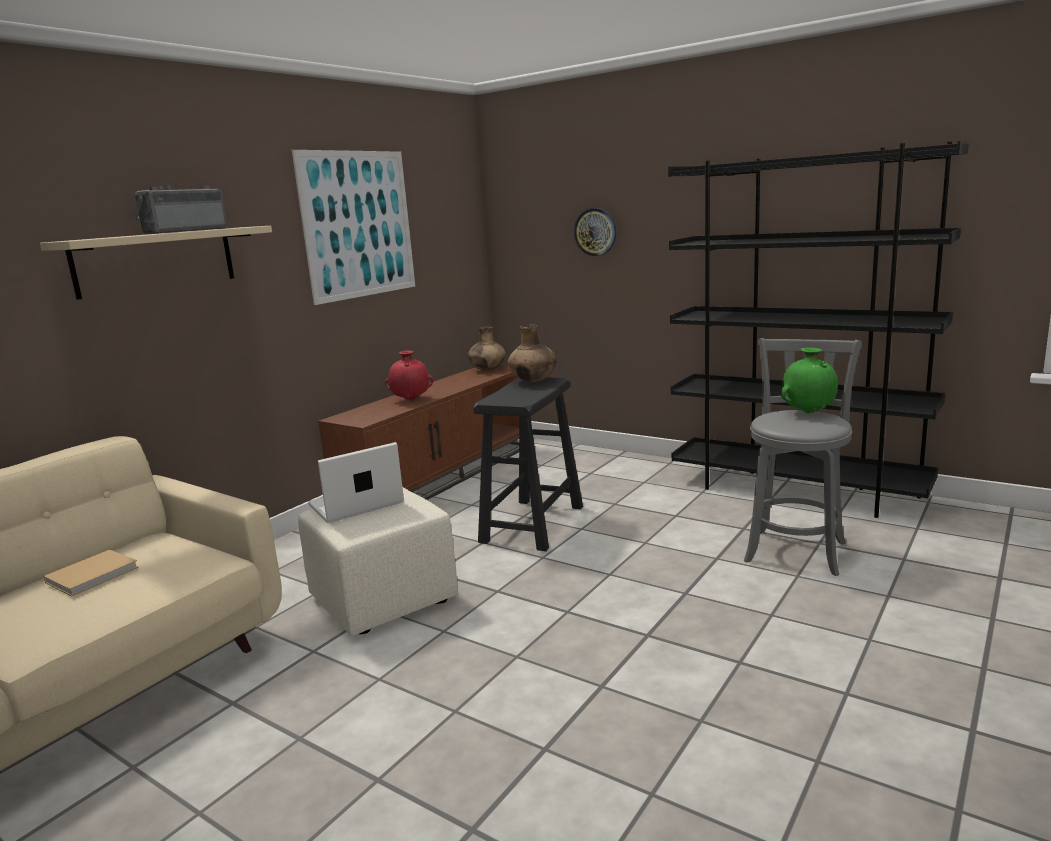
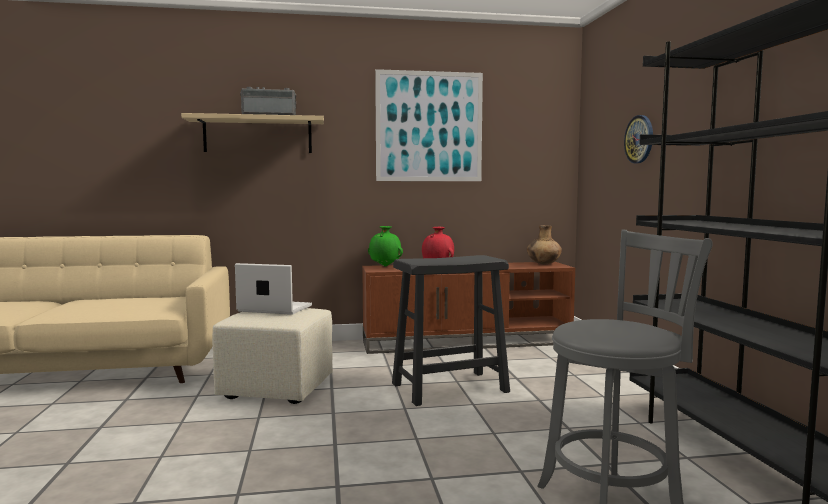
camera: 45 degrees right, 10 degrees down
(95, 574) = (124, 299): beige book -> none
(533, 381) = (478, 257): brown vase -> none
(808, 413) = (641, 326): green vase -> green vase (385, 266)

